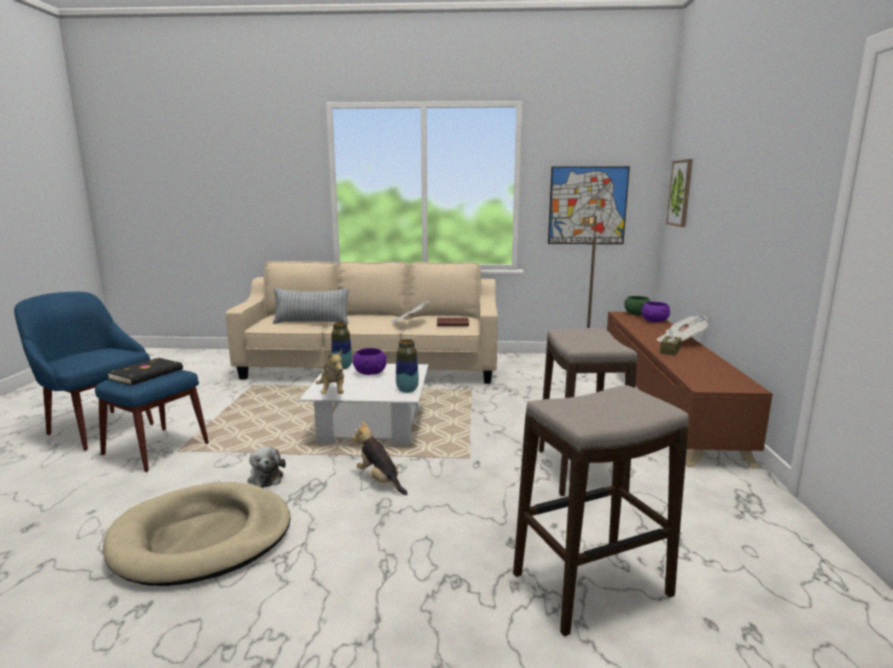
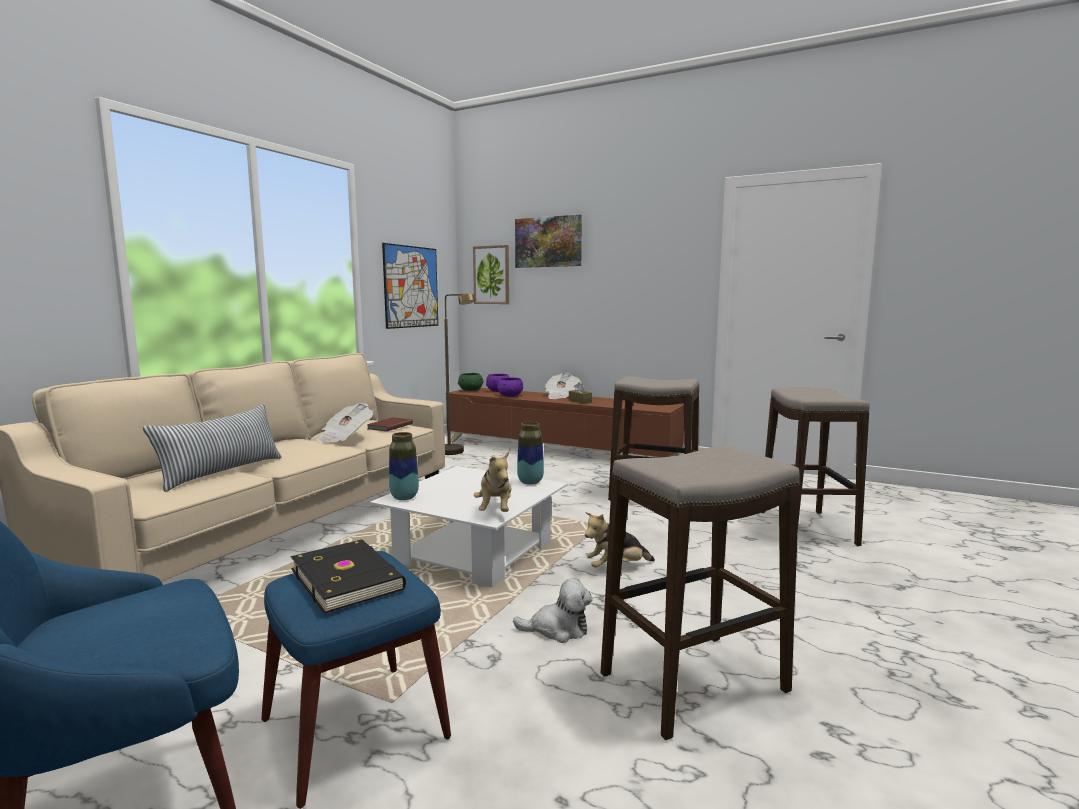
camera: 65 degrees left, 5 degrees down
(202, 538) = (692, 683): beige dog bed -> stool
(333, 392) = (495, 510): plush toy -> plush toy turned 75 degrees clockwise
(370, 372) = (447, 488): purple bowl -> purple bowl (509, 396)
(714, 154) = (548, 242): none -> picture

